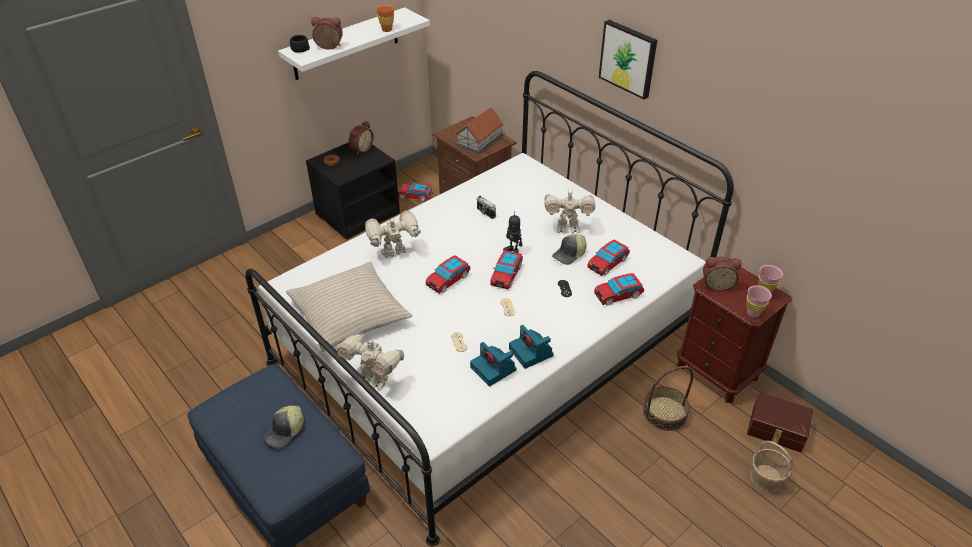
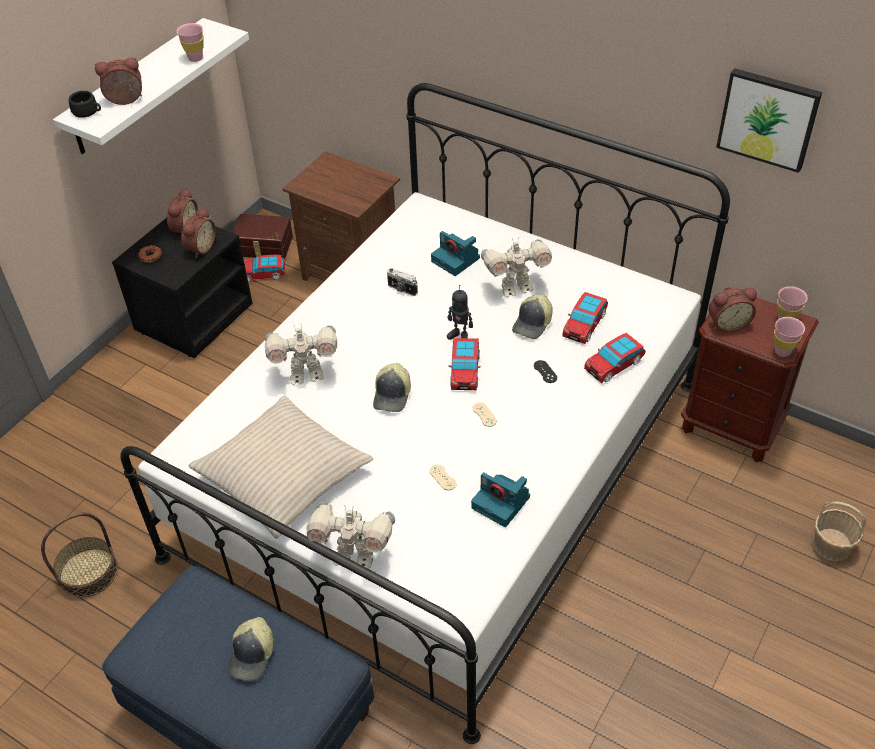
camera: 15 degrees left, 5 degrees up
(366, 163) = (199, 248): none -> alarm clock
(387, 30) = (195, 58): orange cup -> pink cup
(394, 253) = (306, 374): toy robot -> toy robot turned 150 degrees counterclockwise
(448, 280) = (393, 395): toy car -> cap
(480, 140) = (350, 185): toy house -> none
(532, 353) = (539, 468): camera -> camera (456, 260)
(628, 58) = (561, 53): picture -> picture (768, 118)
(664, 413) = (689, 494): basket -> basket (88, 572)
(776, 430) = (823, 482): brown storage box -> brown storage box (263, 246)

